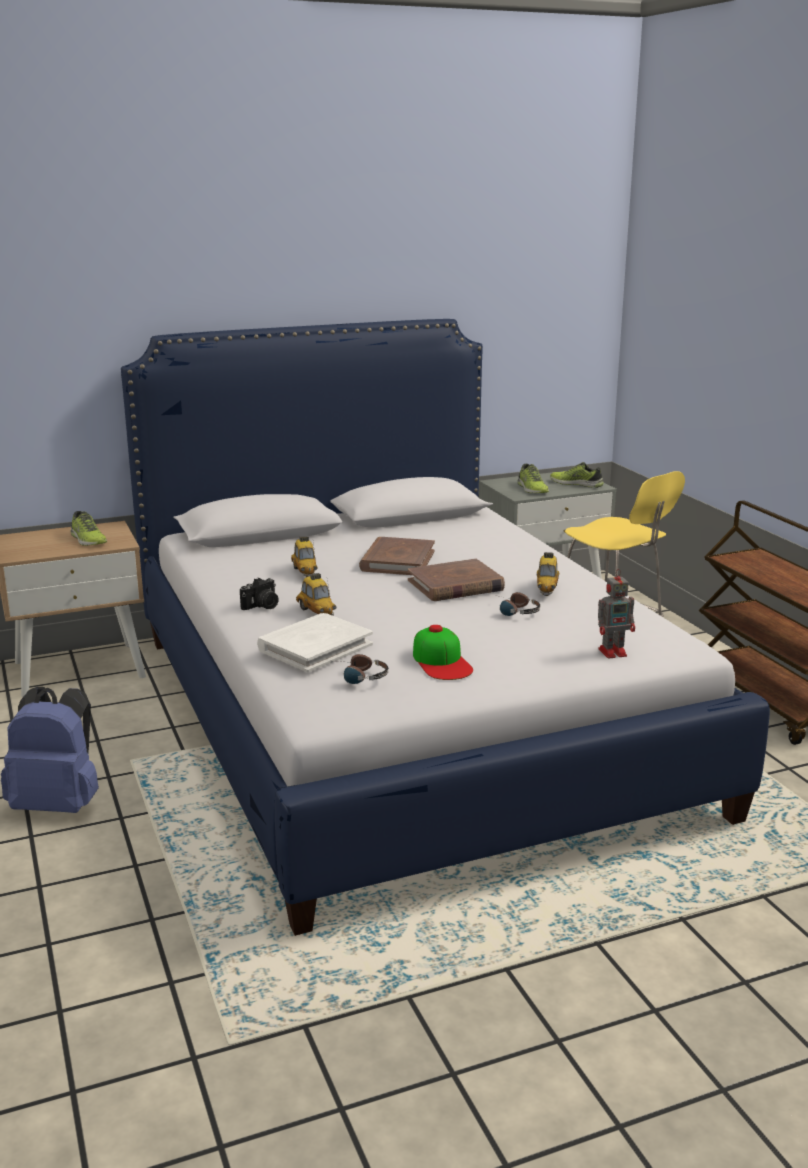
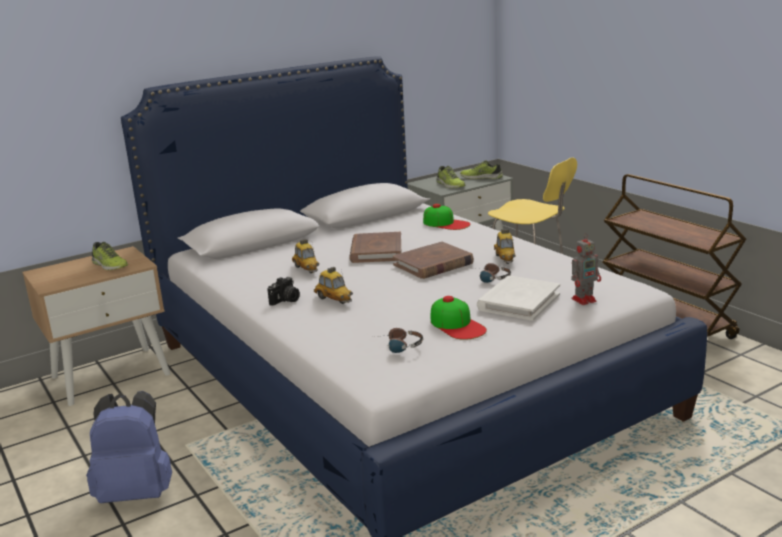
camera: 10 degrees left, 0 degrees up
(315, 647) = (349, 327): white book -> white book (518, 302)
(500, 537) = (446, 223): none -> cap

